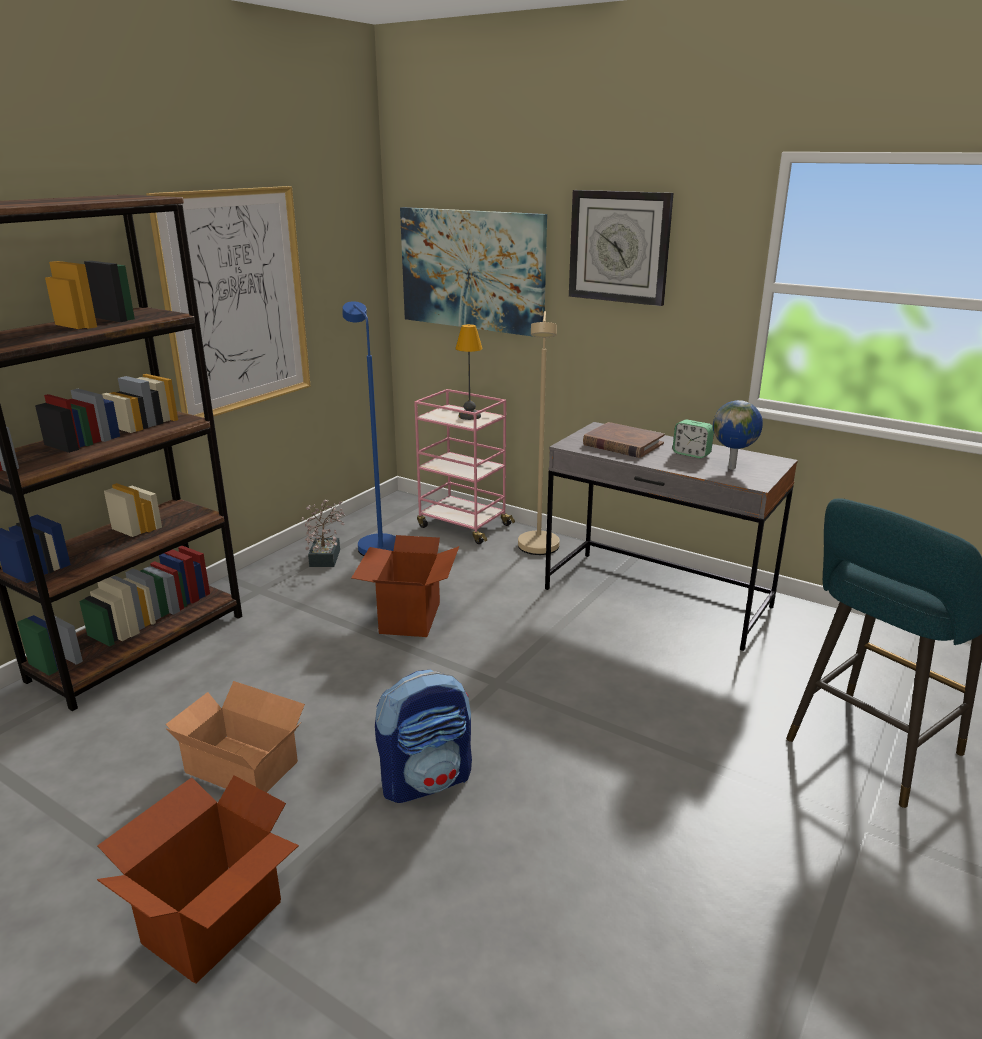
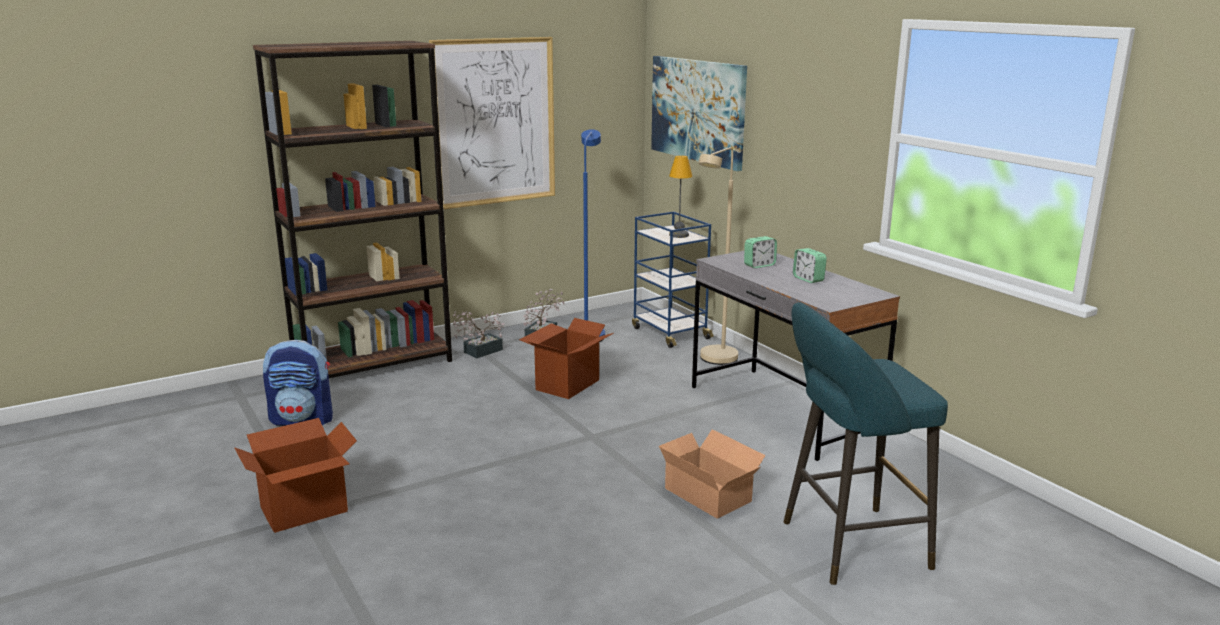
camera: 25 degrees right, 5 degrees down
(242, 764) = (383, 441): cardboard box -> cardboard box (708, 493)
(267, 595) = (479, 352): none -> potted plant
(427, 780) = (488, 477): backpack -> backpack (303, 419)
(463, 525) = (669, 333): pink cart -> blue cart
(619, 247) = (793, 96): wall clock -> none
(622, 444) = (759, 265): brown book -> alarm clock
(732, 468) = (828, 293): globe -> none

